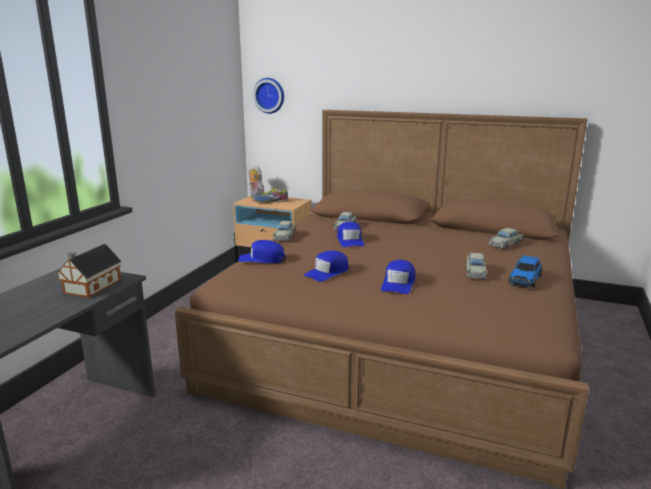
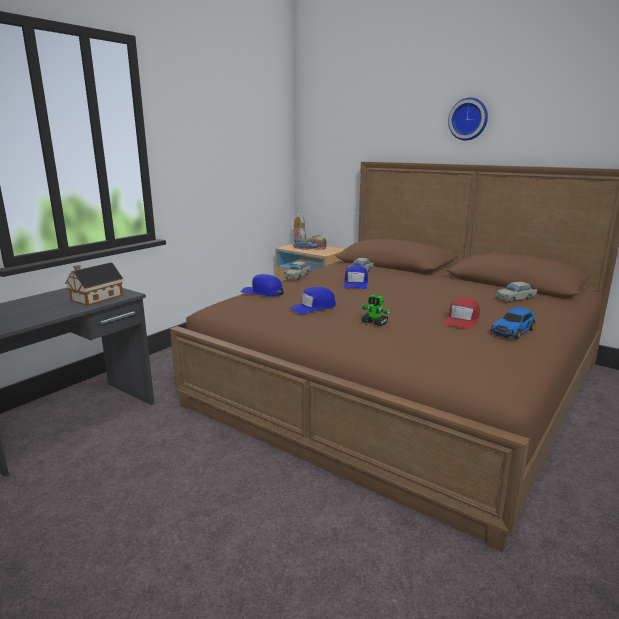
camera: 15 degrees right, 0 degrees up
(270, 95) = (317, 148): wall clock -> wall clock (468, 119)
(398, 283) = (374, 322): blue cap -> toy robot
(475, 272) = (462, 320): beige toy car -> red cap

